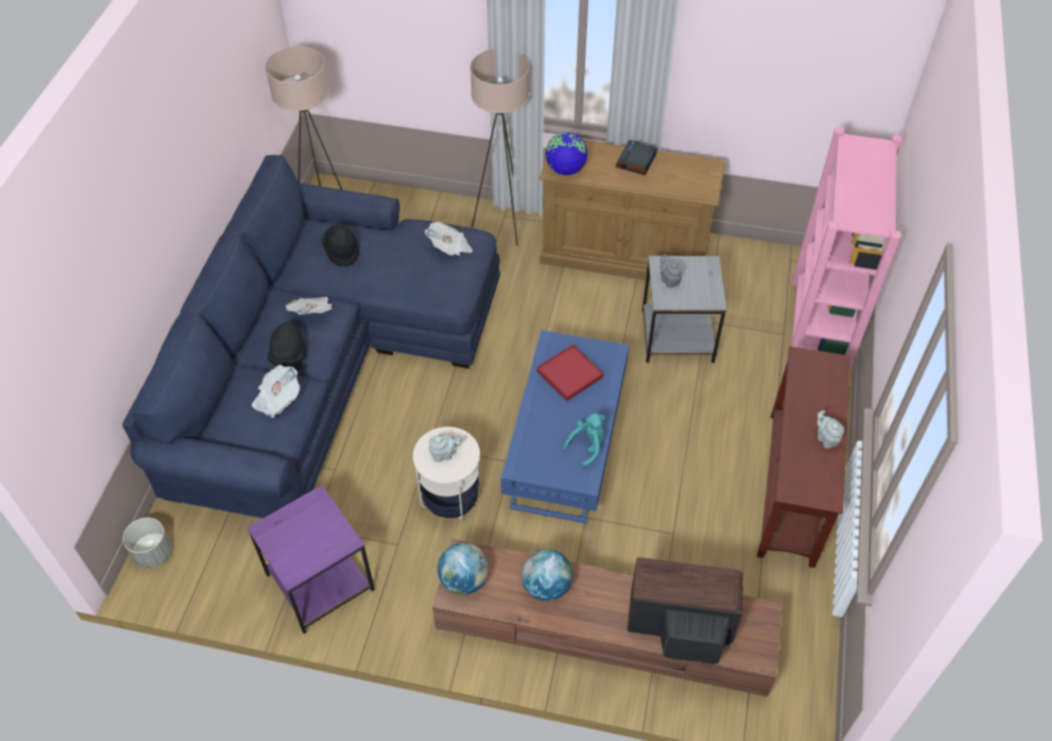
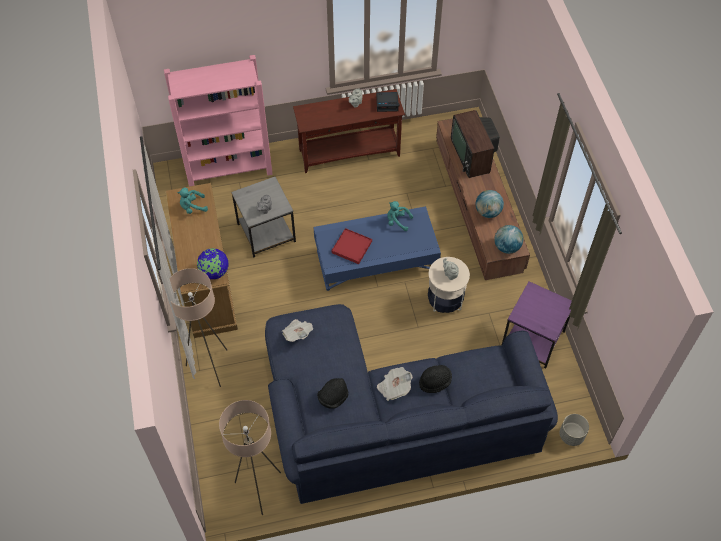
camera: 115 degrees left, 5 degrees up
(277, 399) = (470, 368): newspaper -> none
(636, 162) = (189, 236): alarm clock -> alarm clock (387, 103)
(682, 176) = (192, 207): none -> turquoise plush toy

